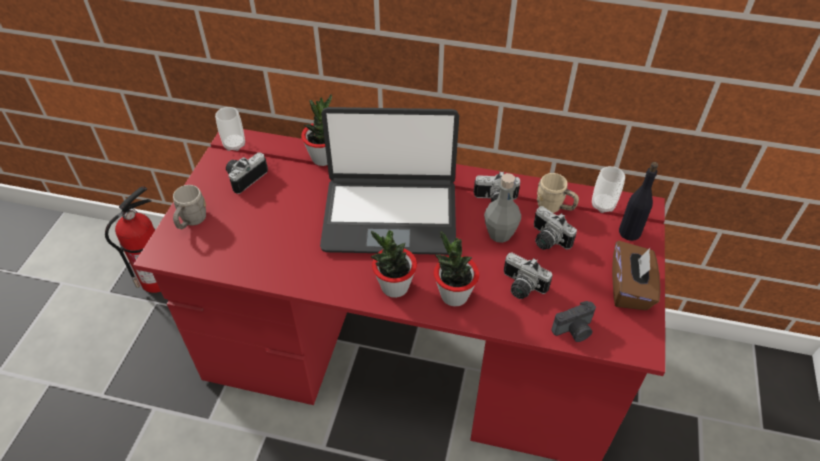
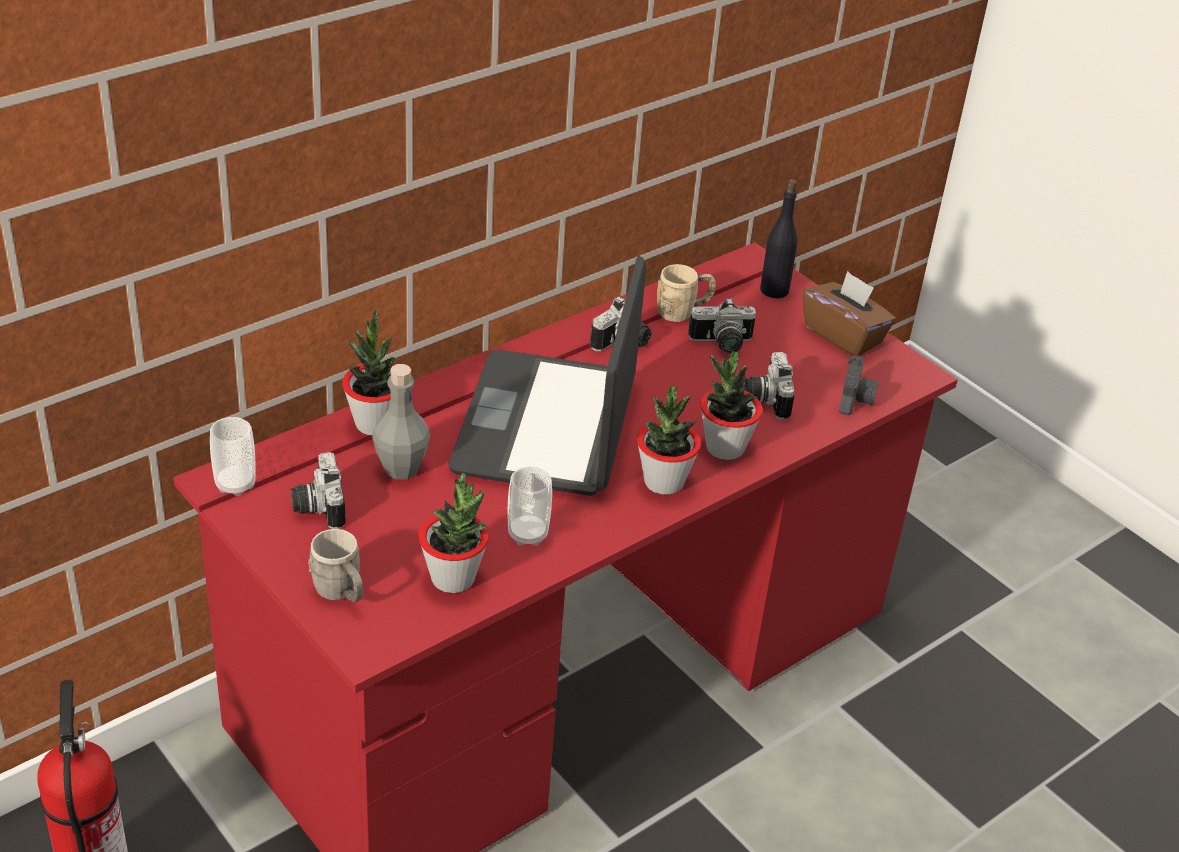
camera: 55 degrees left, 10 degrees down
(236, 252) = (453, 578): none -> potted plant
(390, 215) = (548, 426): laptop -> laptop turned 150 degrees clockwise
(500, 234) = (675, 368): grey bottle -> grey bottle (401, 468)
(521, 287) = (765, 398): camera -> camera turned 105 degrees clockwise
(603, 205) = (718, 282): cup -> cup (527, 534)

